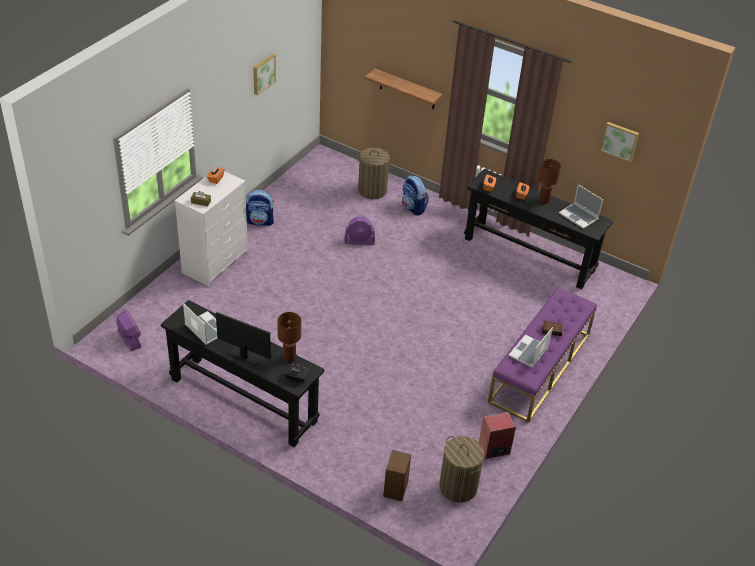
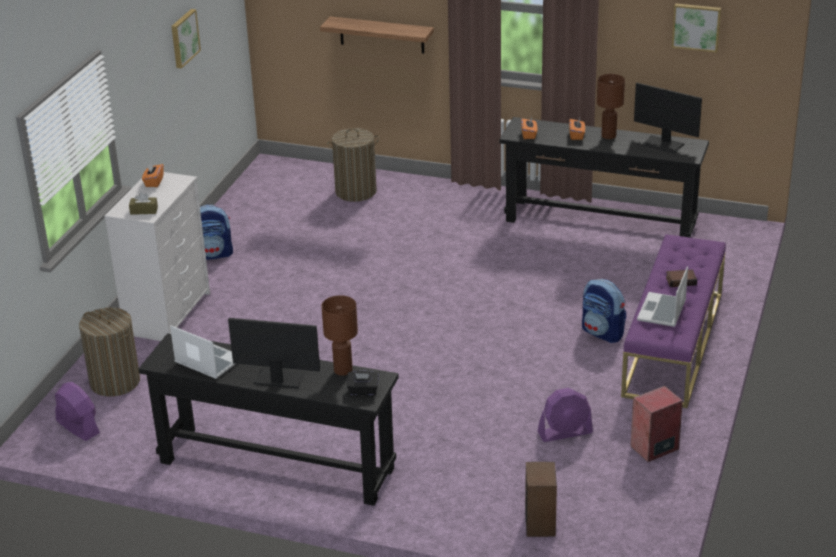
camera: 10 degrees left, 10 degrees down
(359, 241) = (363, 251): purple fan -> purple fan (565, 432)
(413, 208) = (421, 200): backpack -> backpack (603, 333)
(458, 487) = (625, 502): laundry basket -> laundry basket (115, 382)
(579, 216) = (663, 144): laptop -> monitor

